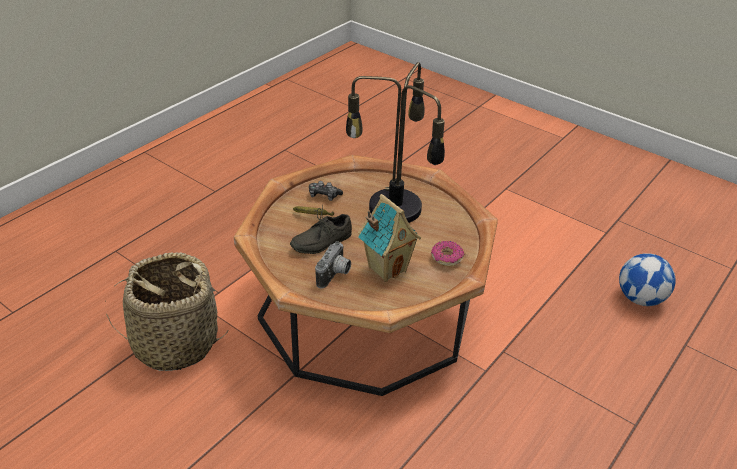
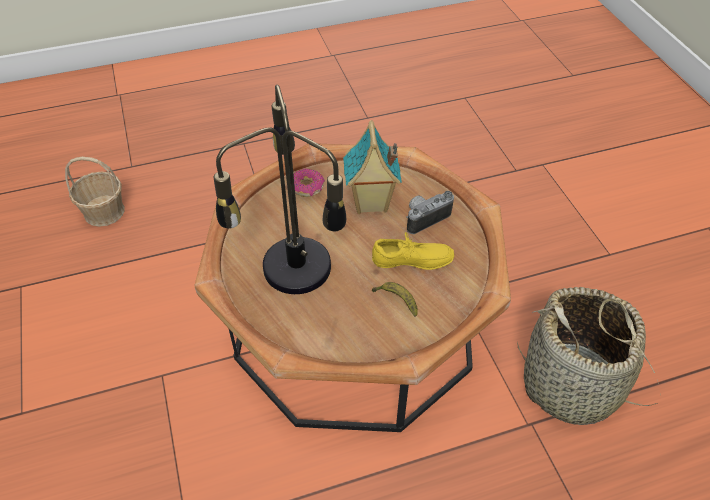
camera: 145 degrees left, 10 degrees up
(320, 241) = (412, 262): grey shoe -> yellow shoe
(324, 195) = (361, 326): game controller -> none
(640, 298) = (104, 211): football -> basket

